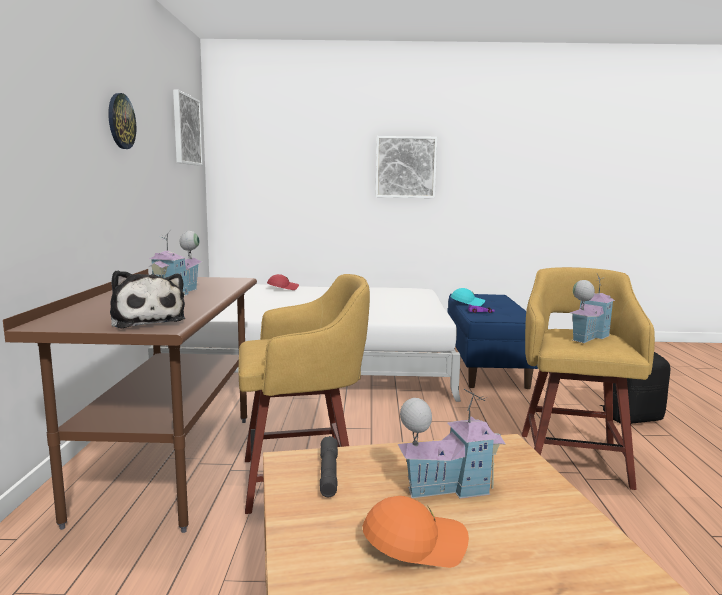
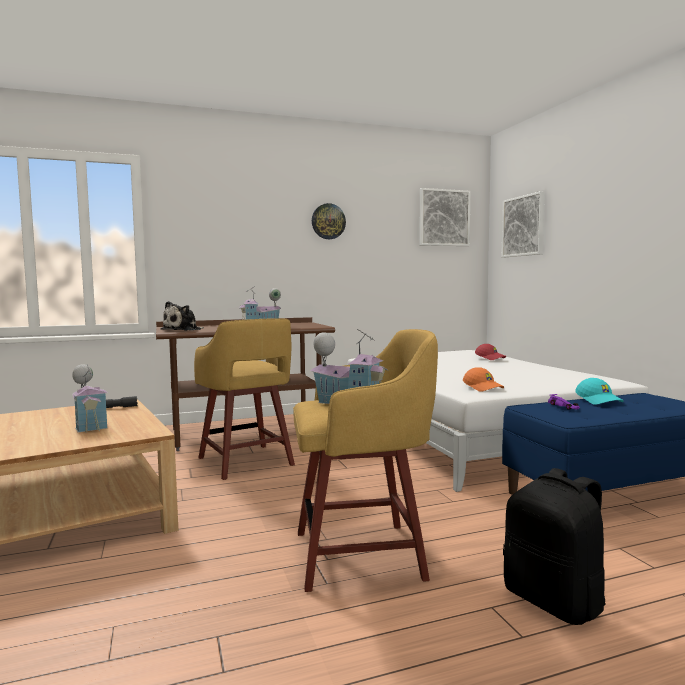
camera: 70 degrees right, 5 degrees down
(405, 167) = (641, 224): picture -> picture (523, 226)
(415, 543) = (32, 424): orange cap -> orange cap (483, 388)

